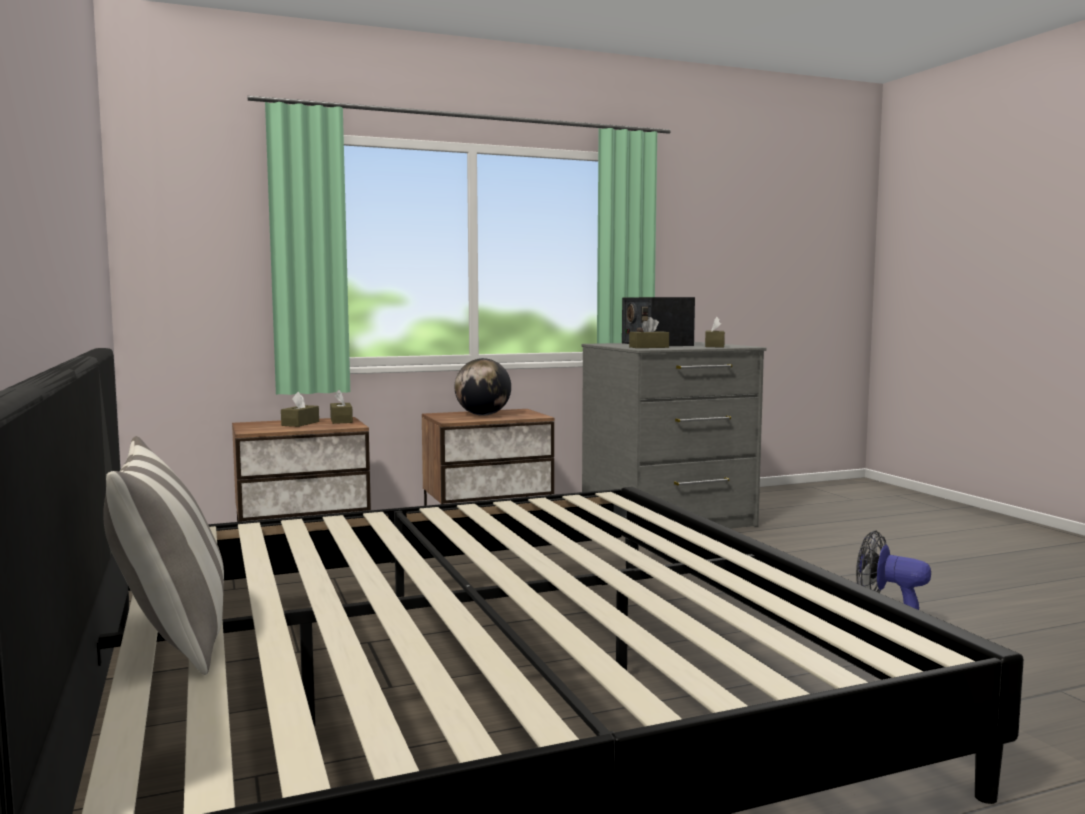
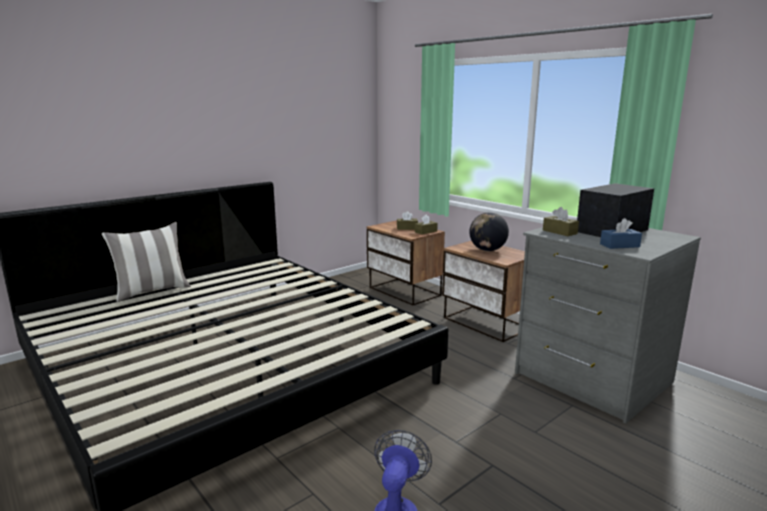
camera: 70 degrees right, 10 degrees up
(714, 346) = (619, 245): brown tissue box -> blue tissue box

